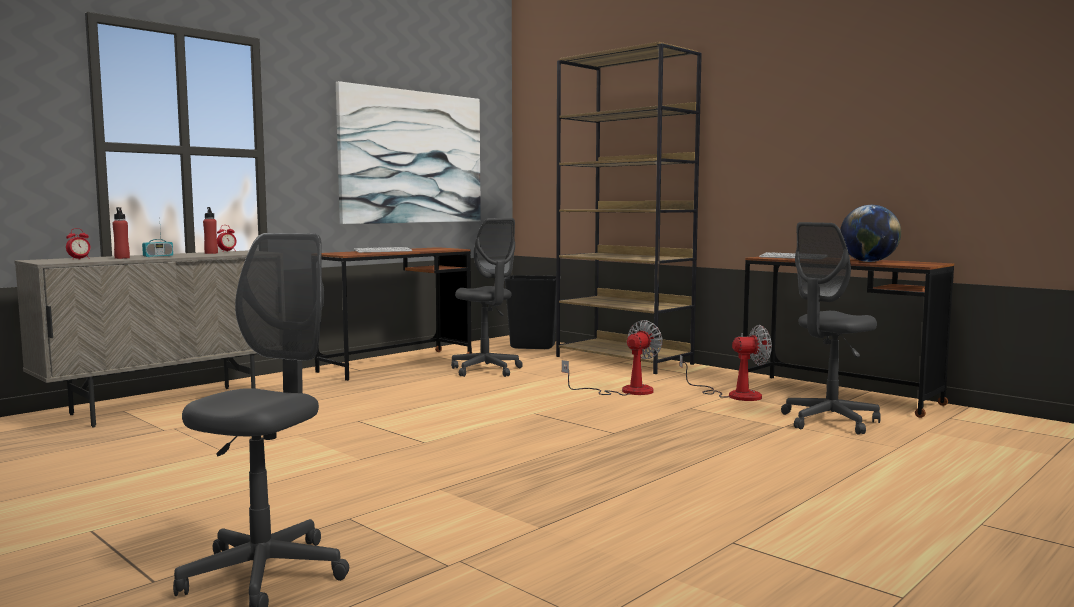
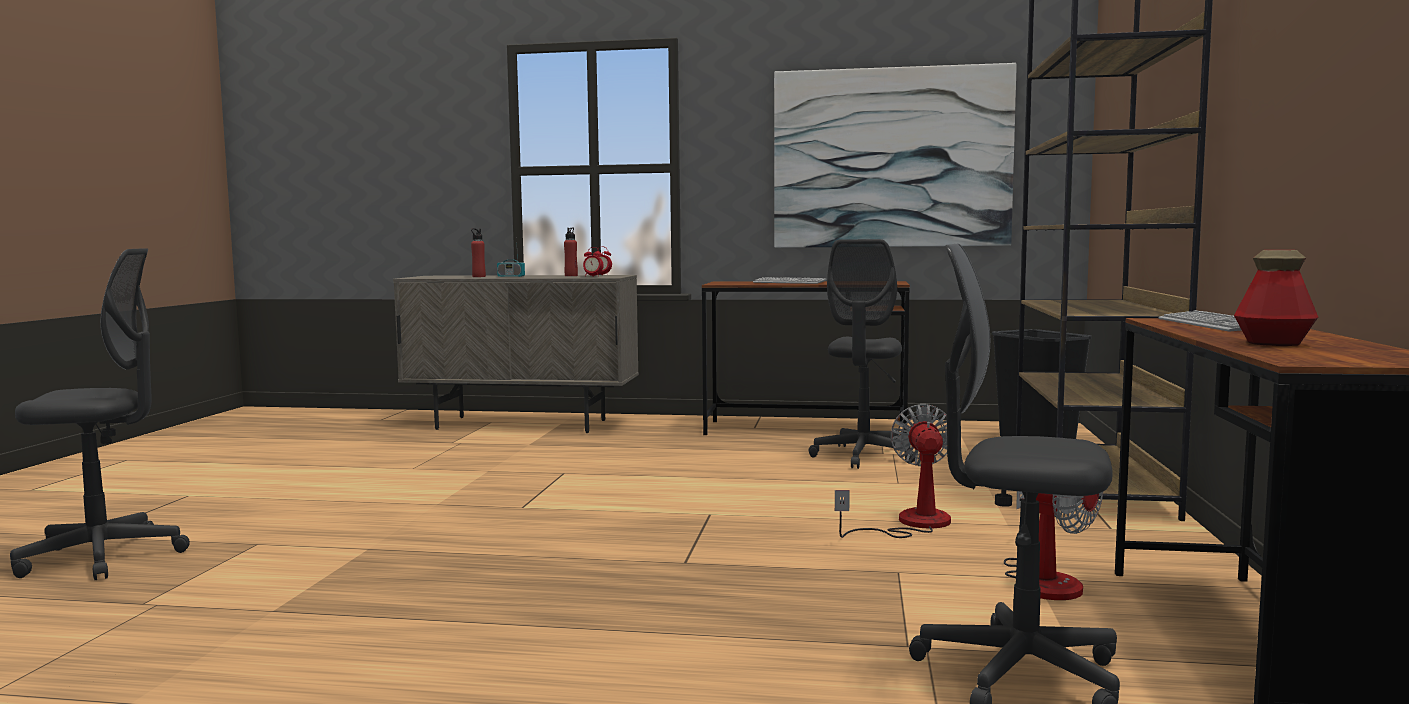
camera: 55 degrees right, 0 degrees up
(79, 259) = (451, 276): alarm clock -> alarm clock (593, 276)
(625, 391) = (910, 524): fan -> fan turned 90 degrees counterclockwise
(868, 261) = (1273, 343): globe -> bottle

